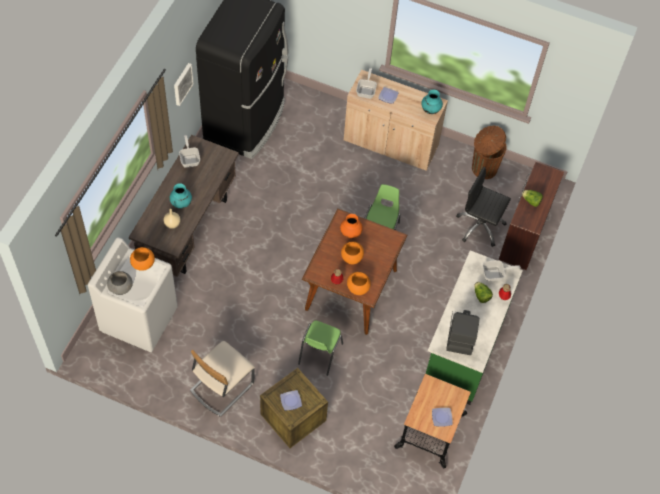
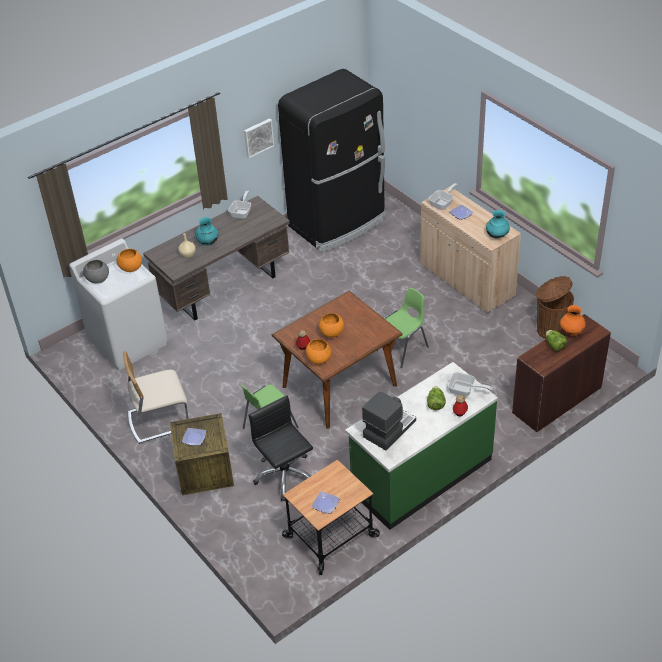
camera: 35 degrees right, 15 degrees down
(350, 233) = (346, 313): orange vase -> orange vase (571, 332)
(480, 226) = (512, 377): black office chair -> black office chair (285, 476)

